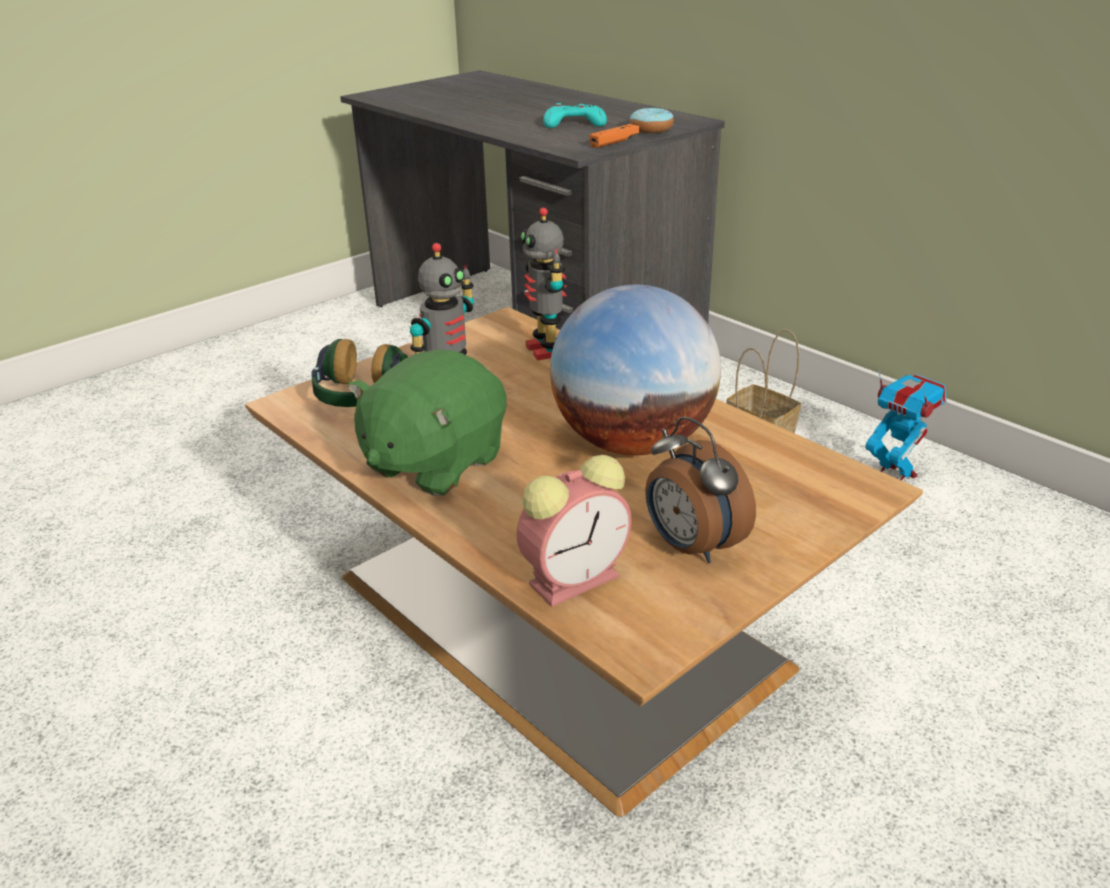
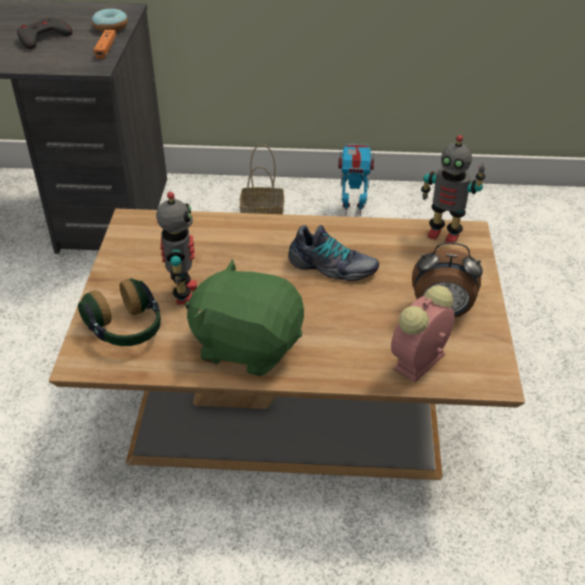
camera: 45 degrees left, 10 degrees up
(433, 463) = (247, 345): green plush toy -> green plush toy turned 120 degrees clockwise
(545, 350) = (193, 230): toy robot -> toy robot (444, 234)
(574, 123) = (43, 38): turquoise game controller -> grey game controller
(576, 577) = (418, 363): alarm clock -> alarm clock turned 150 degrees counterclockwise
(633, 442) = (332, 268): globe -> shoe

